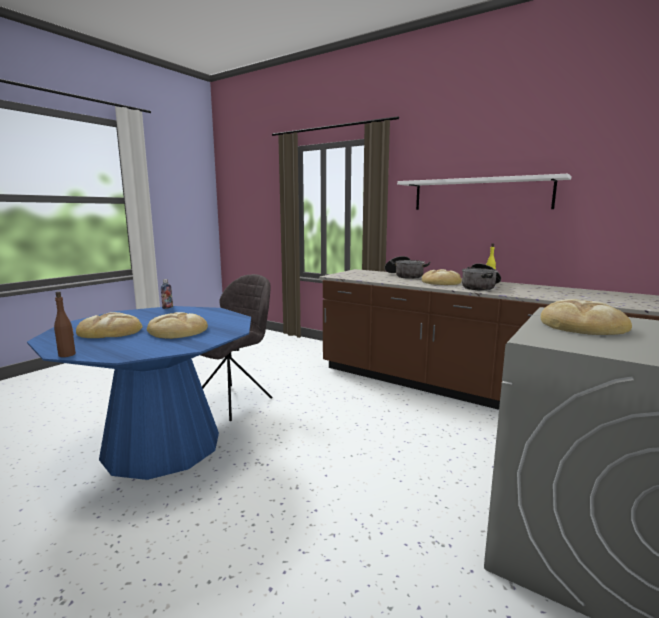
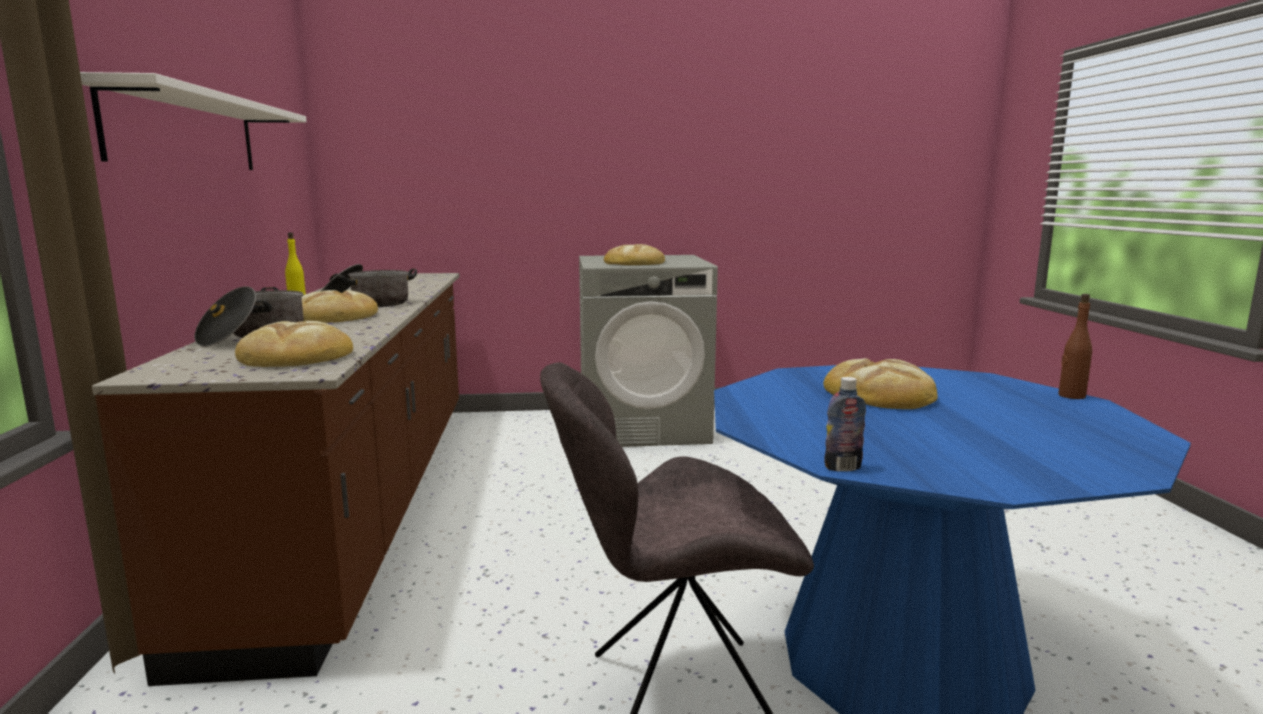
camera: 130 degrees left, 0 degrees up
(110, 331) = (1011, 423): bread -> bread (296, 355)

